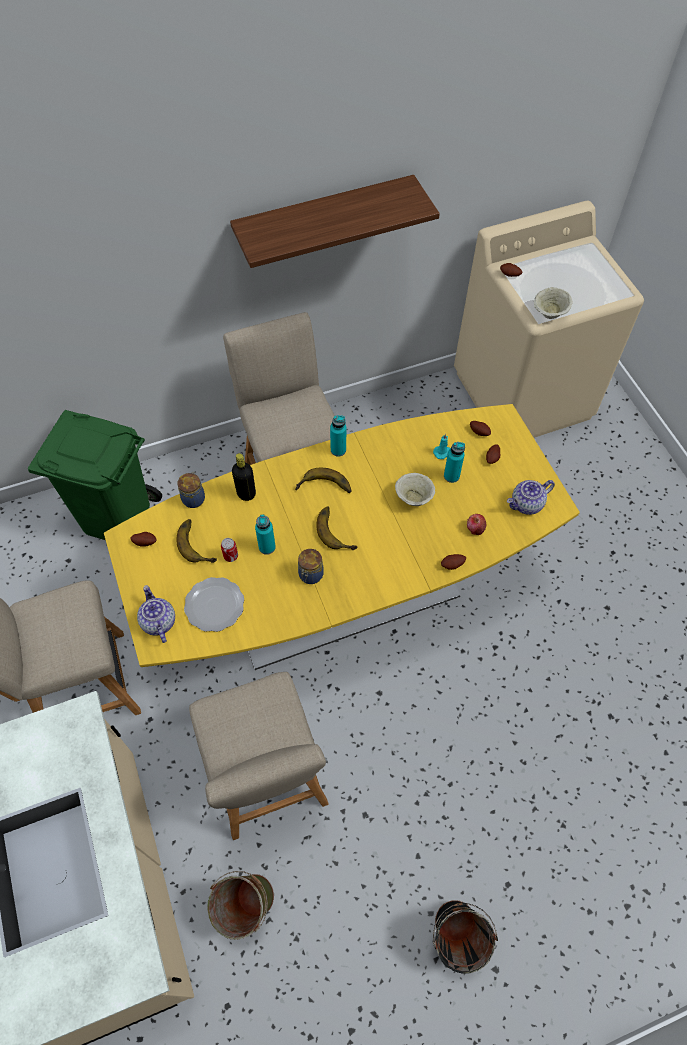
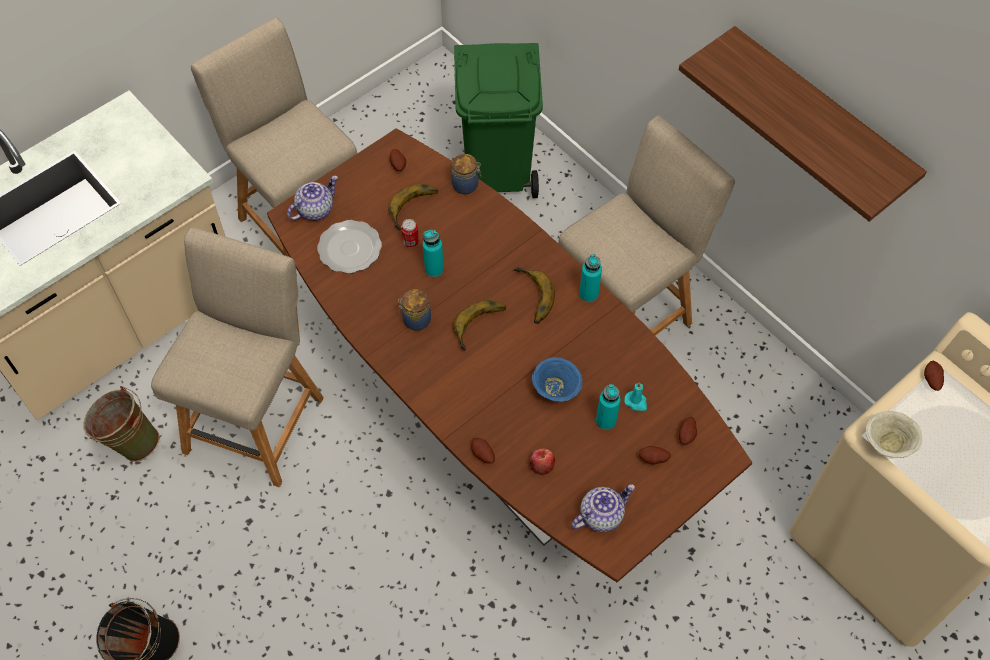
camera: 70 degrees right, 0 degrees up
(246, 493) = (492, 228): black bottle -> none
(268, 781) = (257, 418): beige chair -> beige chair turned 150 degrees clockwise
(342, 595) = (494, 417): yellow dining table -> brown dining table
(413, 498) = (555, 389): beige bowl -> blue bowl
(526, 504) = (601, 515): teapot -> teapot turned 105 degrees clockwise

